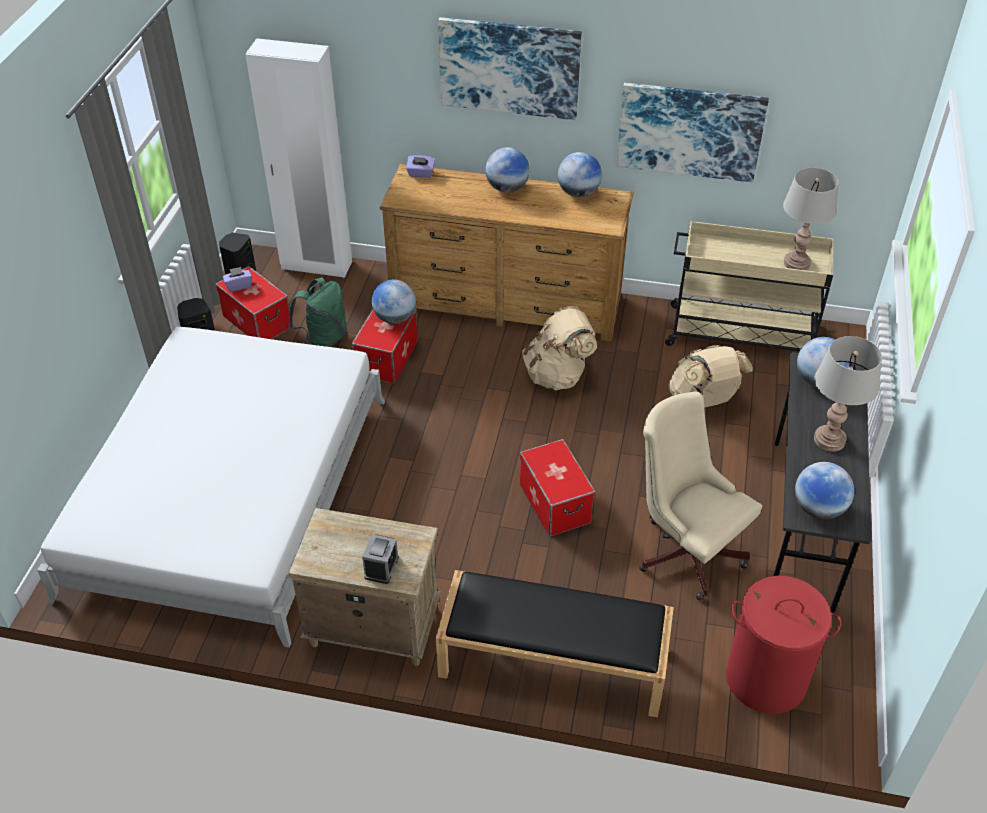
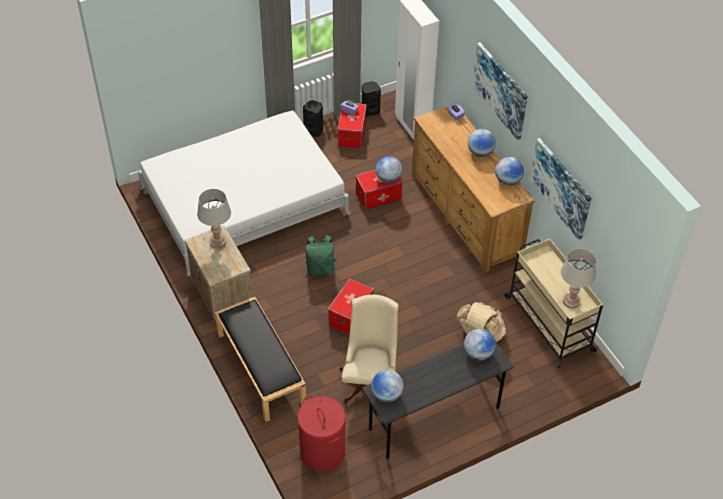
camera: 50 degrees right, 5 degrees up
(324, 339) = (366, 165): green backpack -> green backpack (320, 269)
(381, 567) = (213, 265): alarm clock -> none
(557, 375) = (436, 266): beige backpack -> none
(829, 440) = (438, 377): grey table lamp -> grey table lamp (217, 242)

